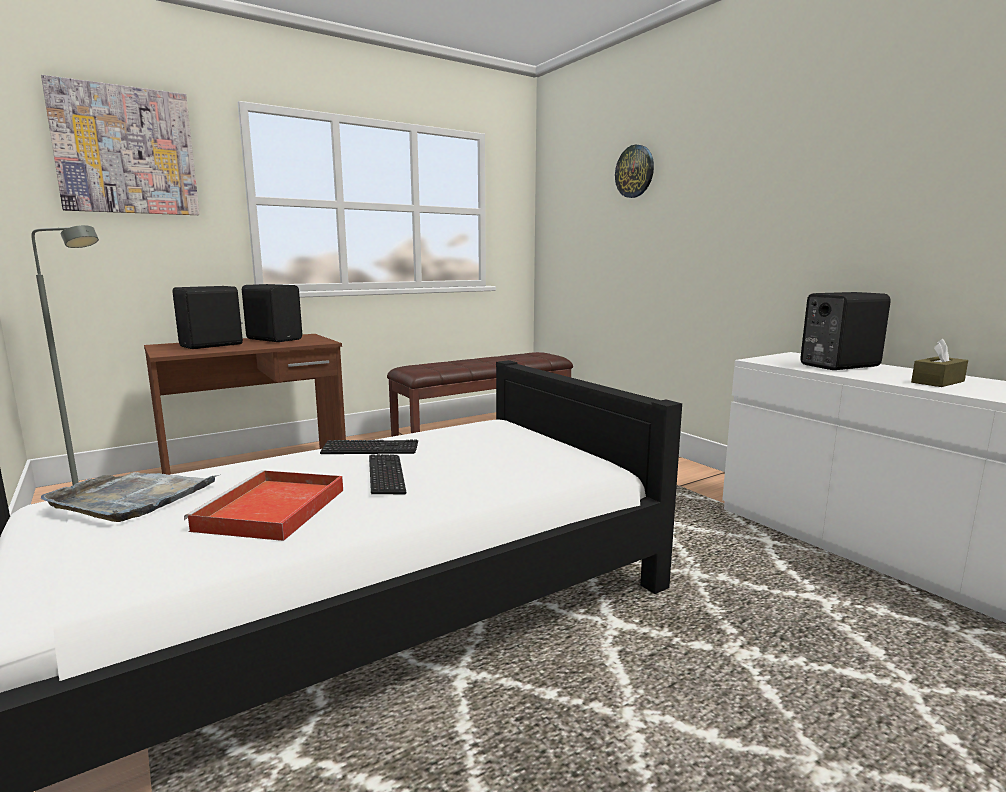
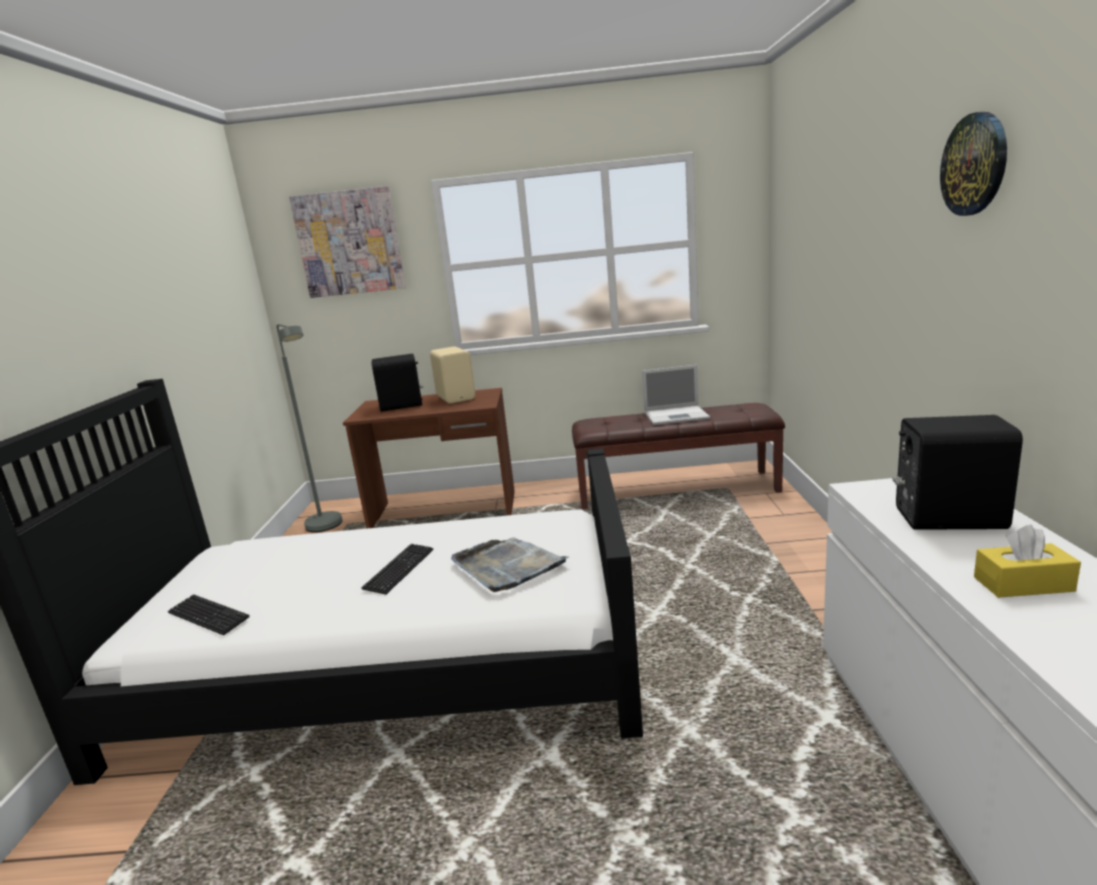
camera: 35 degrees right, 5 degrees up
(132, 498) = (248, 556): grey tray -> grey tray (507, 566)
(271, 510) = (295, 589): red tray -> none
(275, 339) = (457, 397): black speaker -> beige speaker
(370, 449) = (427, 535): keyboard -> keyboard (208, 616)
(487, 360) = (677, 415): none -> laptop
(635, 171) = (837, 194): wall clock -> wall clock (974, 164)
(937, 382) = (1023, 584): brown tissue box -> yellow tissue box

